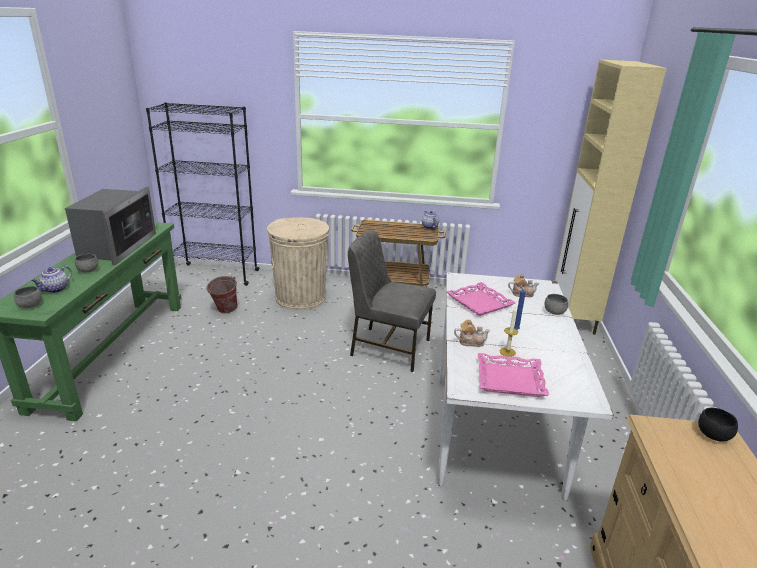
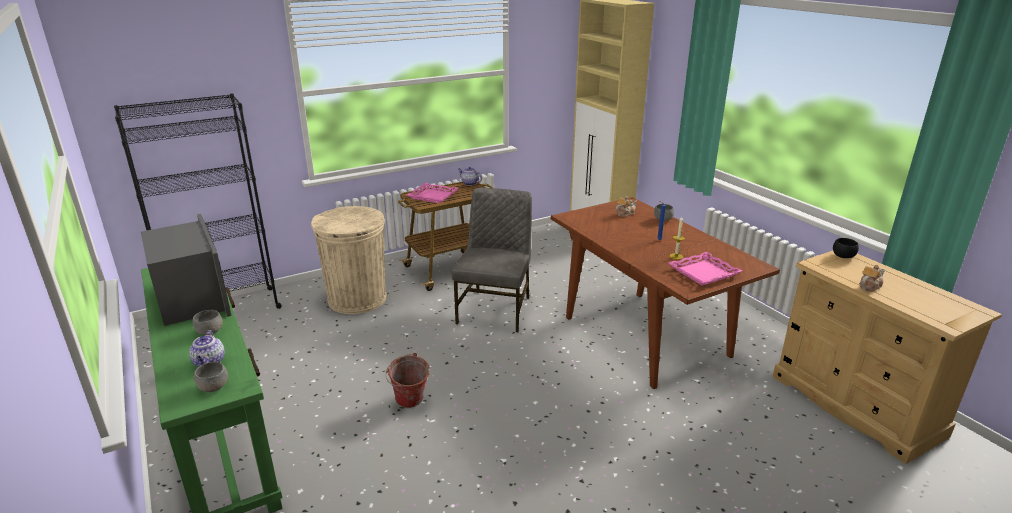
camera: 35 degrees left, 0 degrees up
(224, 311) = (291, 341): bucket -> bucket (410, 403)
(388, 347) = (495, 309): grey chair -> grey chair turned 120 degrees clockwise
(470, 342) = (645, 259): teapot -> teapot (869, 286)
(479, 303) = (609, 230): pink tray -> pink tray (433, 196)
(495, 430) = (644, 335): white dining table -> brown dining table

